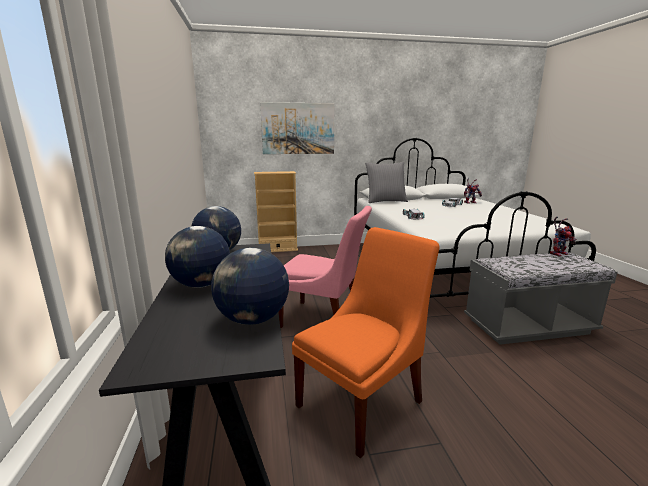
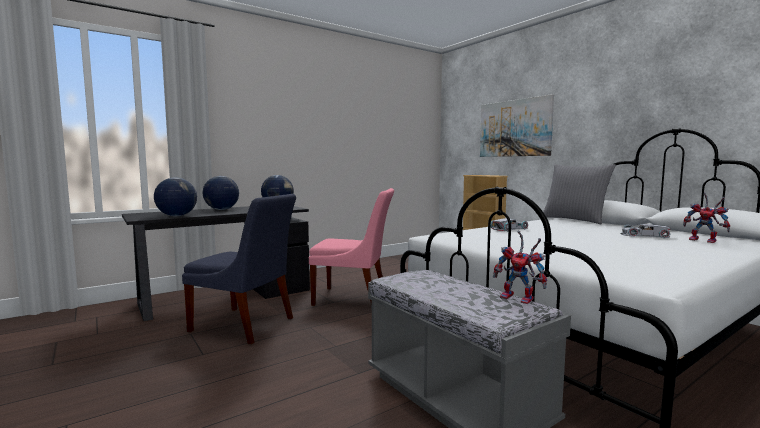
camera: 65 degrees right, 10 degrees down
(324, 320) = (354, 298): pink chair -> pink chair turned 75 degrees counterclockwise
(363, 400) = (245, 325): orange chair -> blue chair

